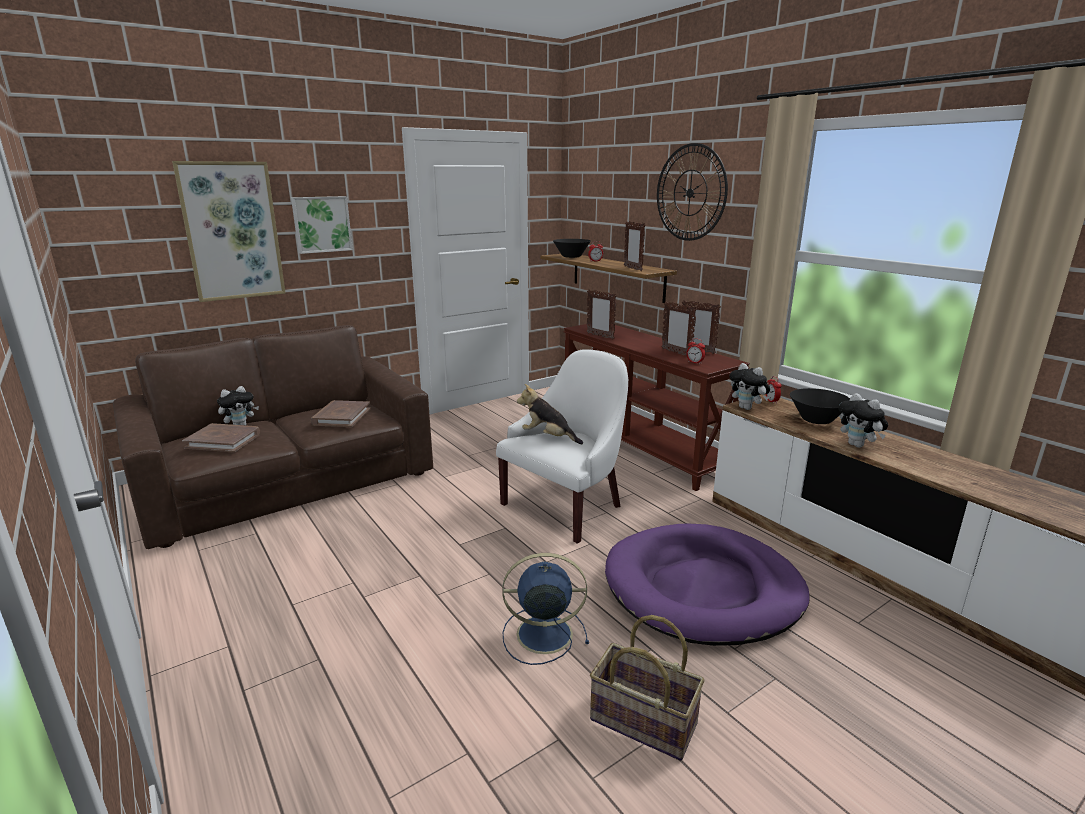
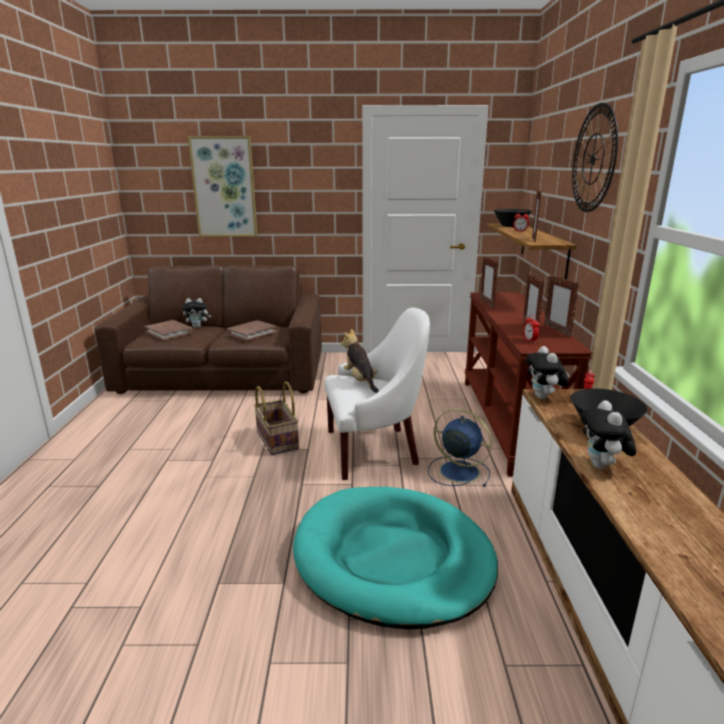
camera: 35 degrees right, 0 degrees up
(321, 224) = (289, 185): picture -> none
(541, 634) = (228, 532): blue fan -> blue fan (457, 471)
(642, 722) = (202, 630): basket -> basket (276, 440)
(703, 588) = (393, 558): purple dog bed -> turquoise dog bed

